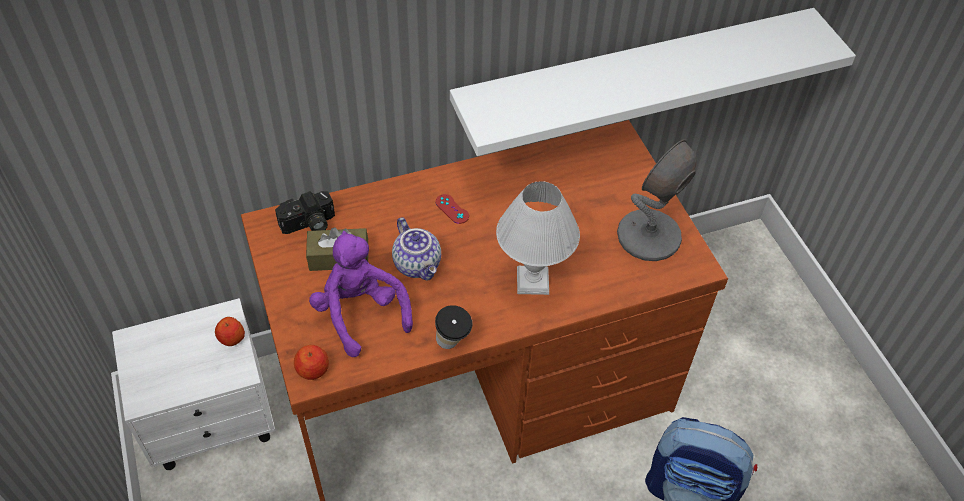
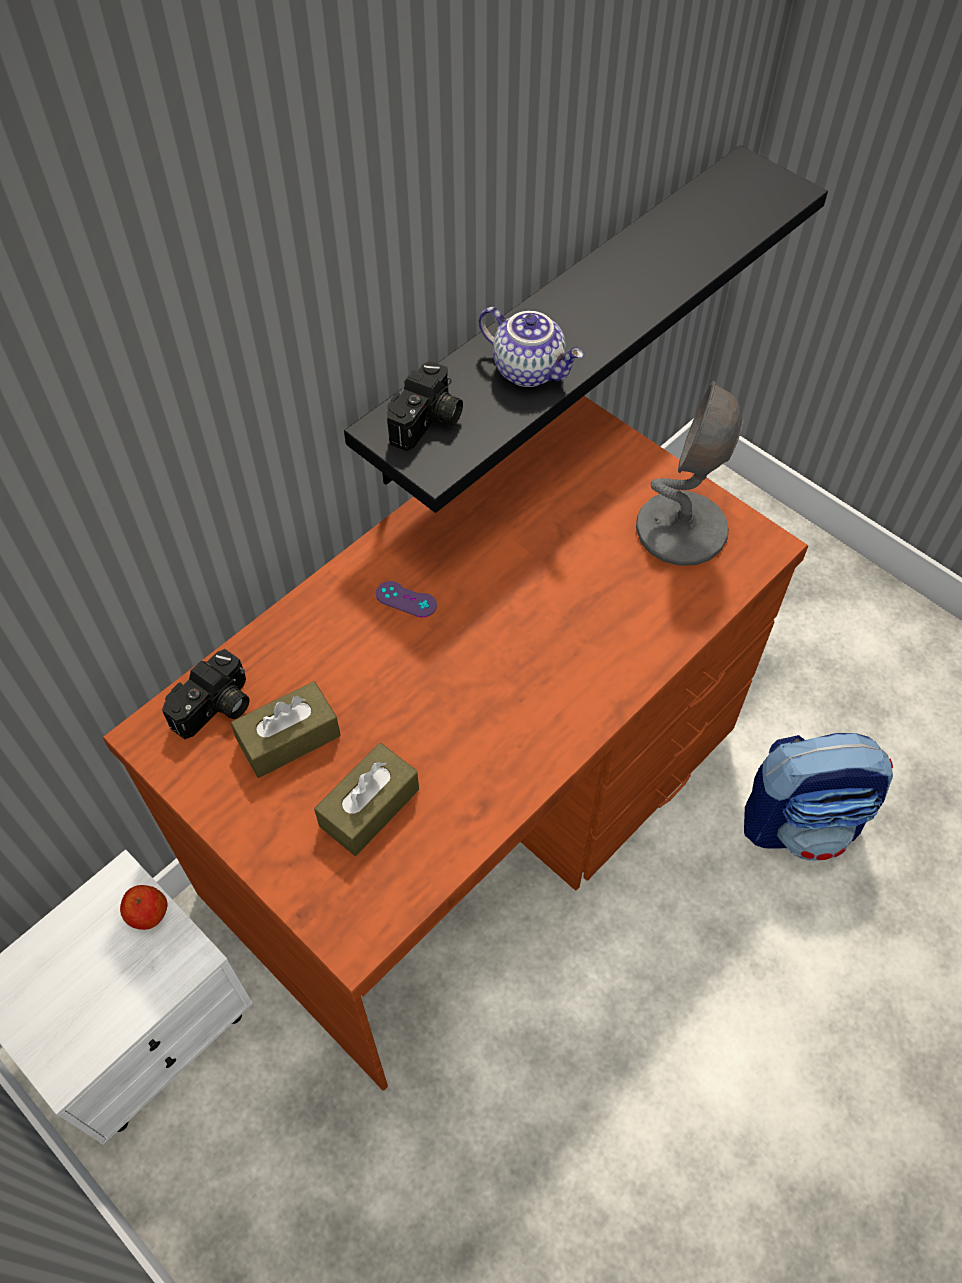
camera: 25 degrees left, 5 degrees up
(313, 370) = (352, 924): apple -> none
(360, 313) = (369, 807): purple plush toy -> brown tissue box
(418, 264) = (408, 699): teapot -> teapot (530, 370)
(452, 209) = (406, 599): red game controller -> purple game controller
(452, 344) = (523, 794): cup -> none
(500, 103) = (428, 423): none -> camera
(533, 281) = (575, 654): white table lamp -> none
(634, 73) = (558, 314): white shelf -> black shelf

